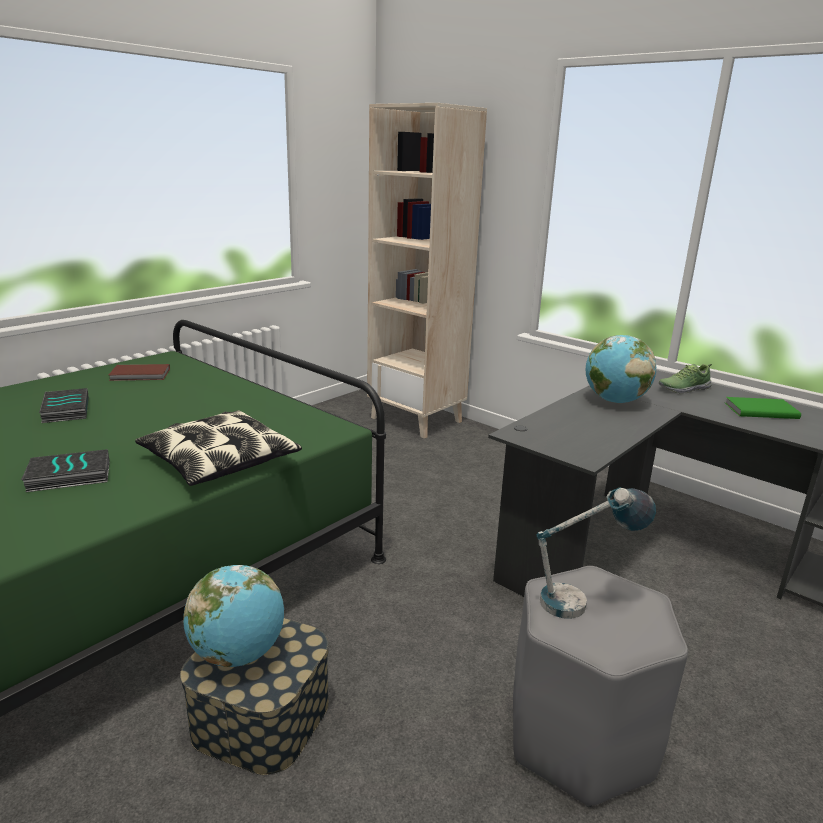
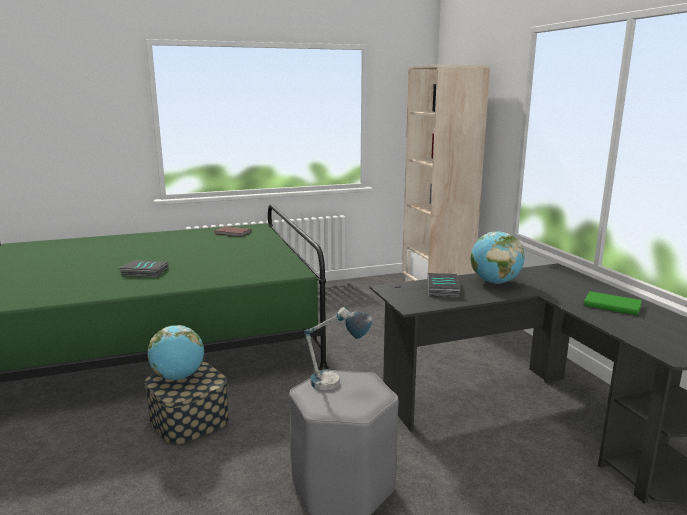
camera: 30 degrees right, 5 degrees down
(64, 410) = (177, 244): book -> book (441, 288)
(219, 461) = (216, 277): pillow -> none
(683, 388) = (570, 283): shoe -> none

